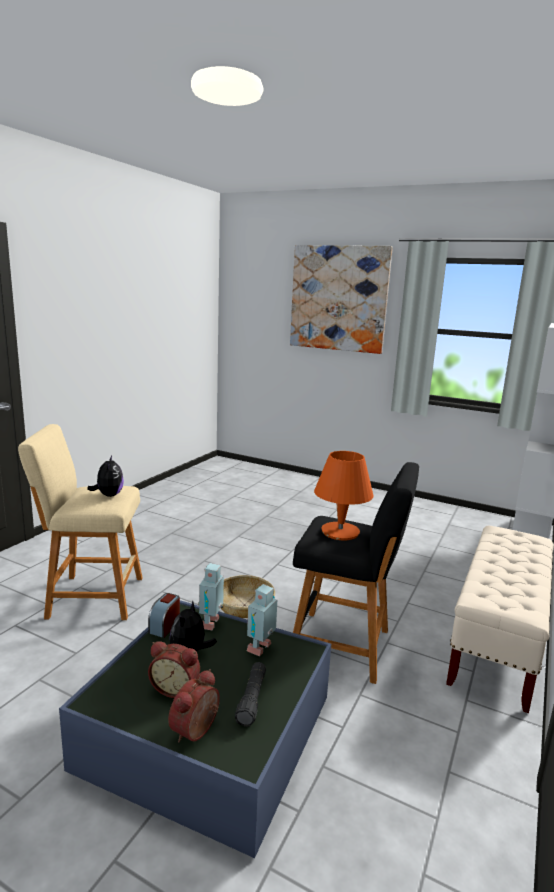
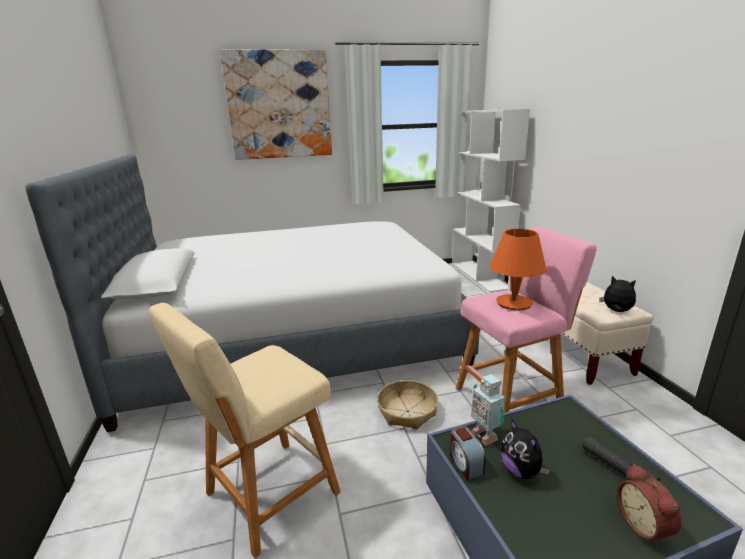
camera: 40 degrees left, 5 degrees up
(108, 495) = (278, 365): plush toy -> plush toy (616, 311)
(175, 688) = (569, 506): alarm clock -> none
(254, 518) = (295, 336): none -> bed
(261, 648) = (547, 428): toy robot -> none
(345, 646) = (512, 397): black stool -> pink stool

